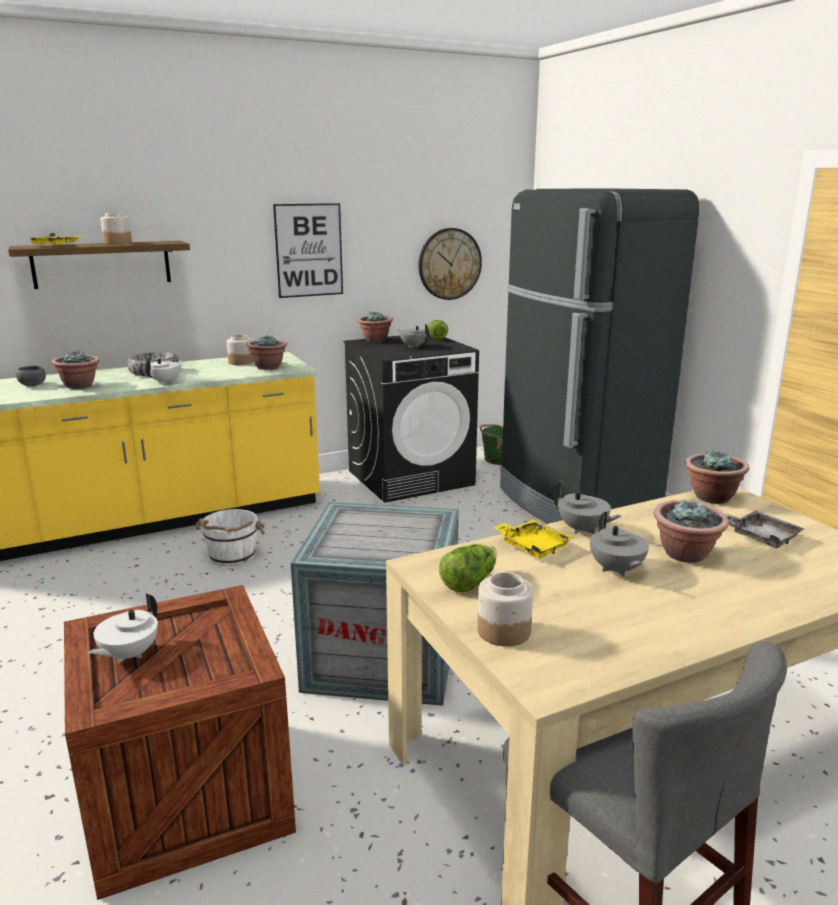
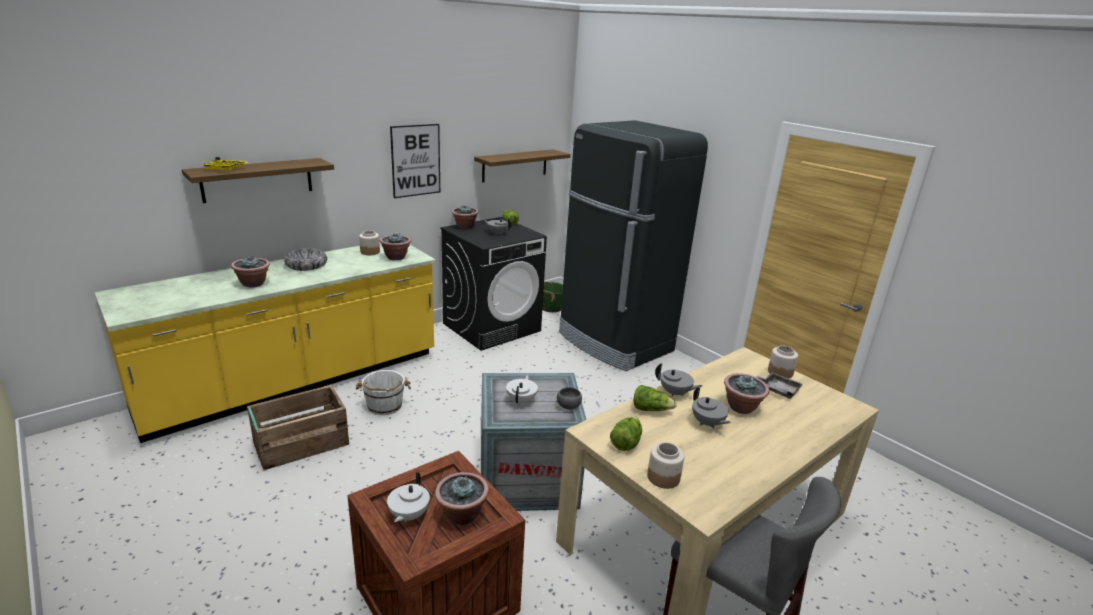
camera: 15 degrees left, 5 degrees up
(32, 385) = (211, 284): grey bowl -> grey bowl (568, 407)
(108, 589) = (300, 444): none -> crate
(118, 243) = (274, 164): jar -> jar (780, 372)
(166, 382) = (324, 277): white teapot -> white teapot (521, 401)
(449, 264) = (515, 165): wall clock -> shelf
(532, 546) = (651, 409): yellow tray -> lettuce
(711, 497) = (739, 360): potted plant -> potted plant (461, 514)

